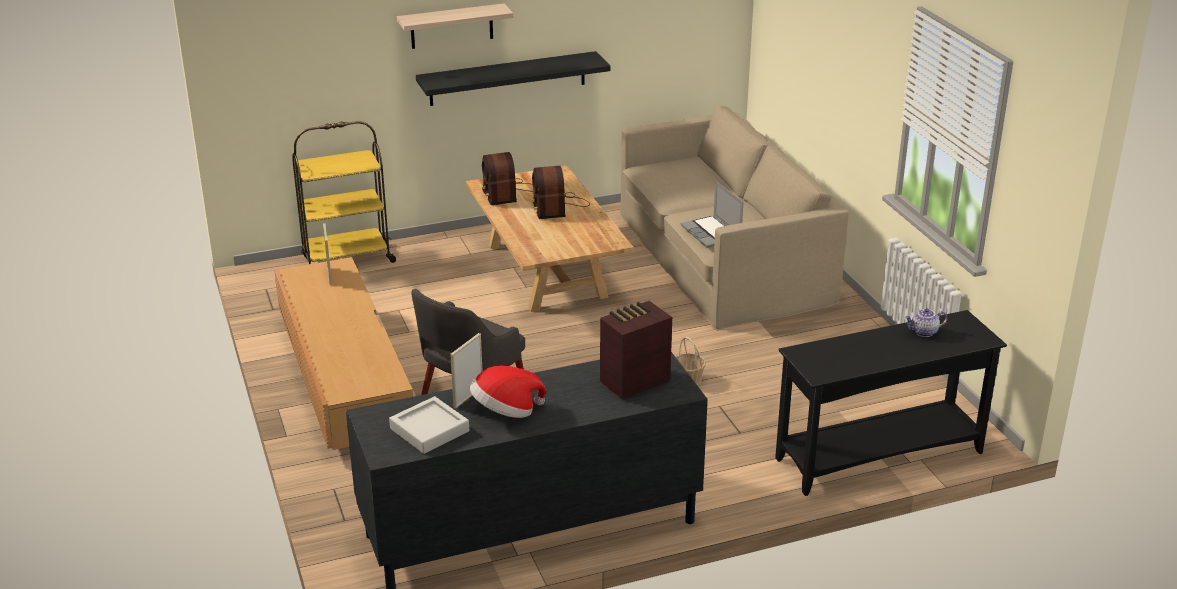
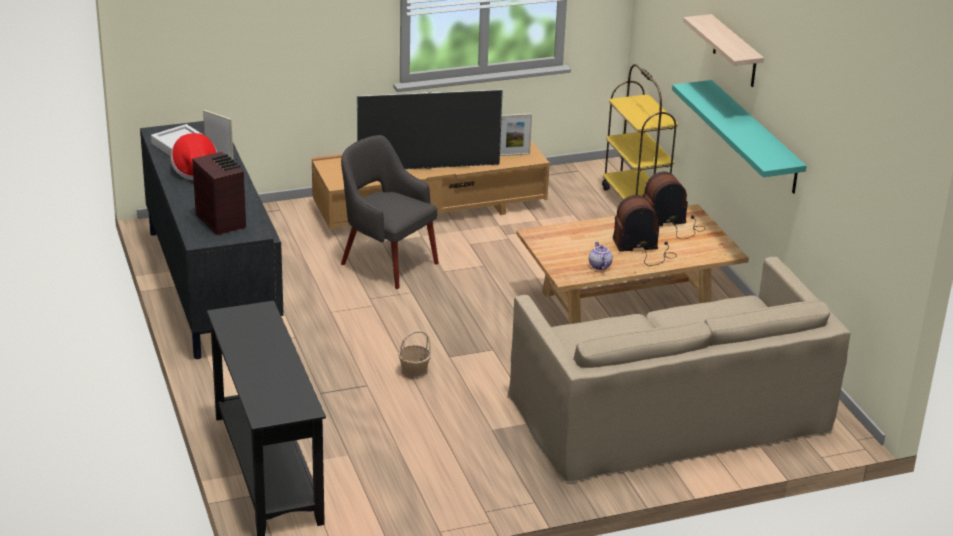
camera: 90 degrees right, 0 degrees up
(357, 326) = (428, 168): none -> television
(507, 78) = (754, 137): black shelf -> turquoise shelf
(712, 233) = (588, 332): laptop -> none
(924, 332) = (284, 381): teapot -> teapot (599, 266)

